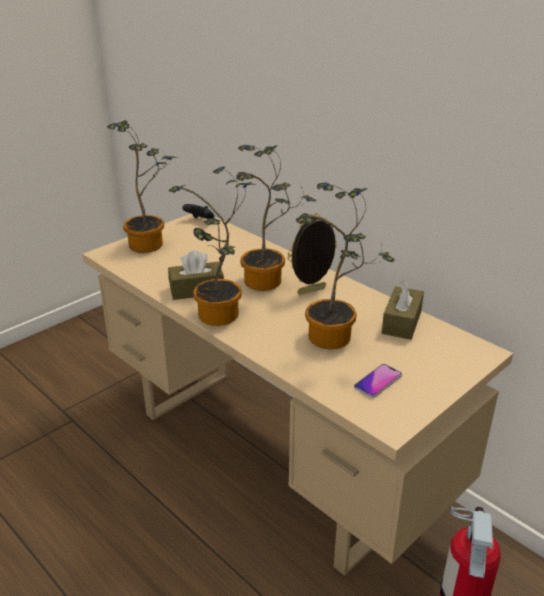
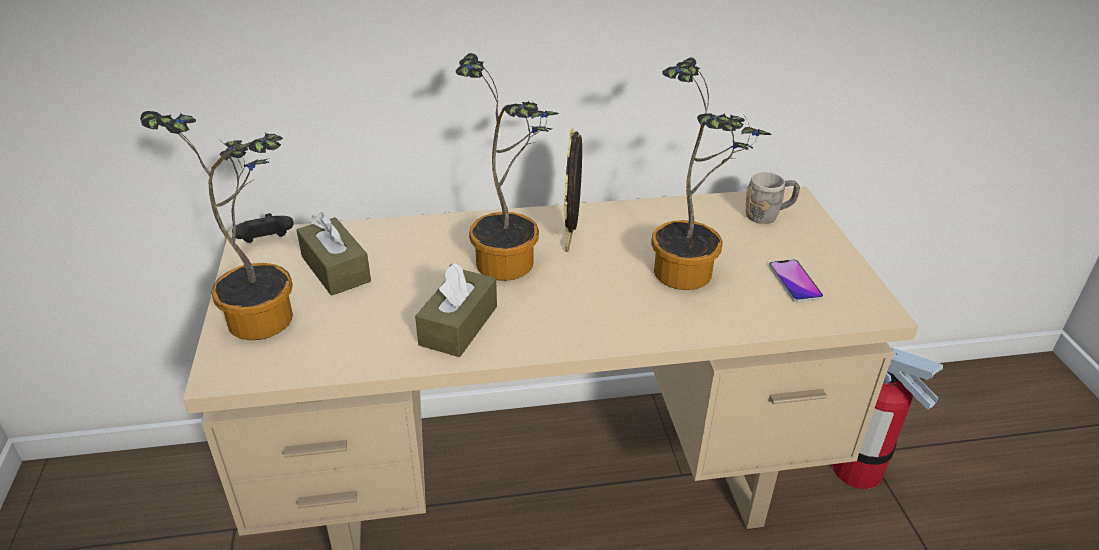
camera: 55 degrees left, 5 degrees up
(219, 319) = (555, 337): potted plant -> none
(401, 322) = (697, 216): brown tissue box -> brown tissue box (335, 269)
(445, 348) = (768, 215): none -> grey mug

